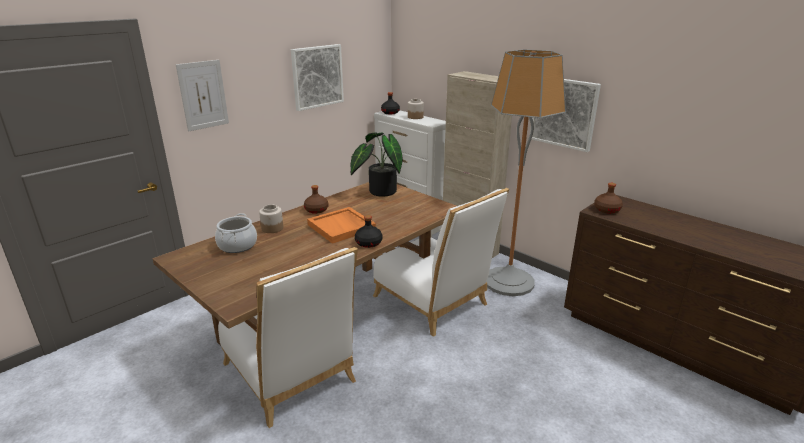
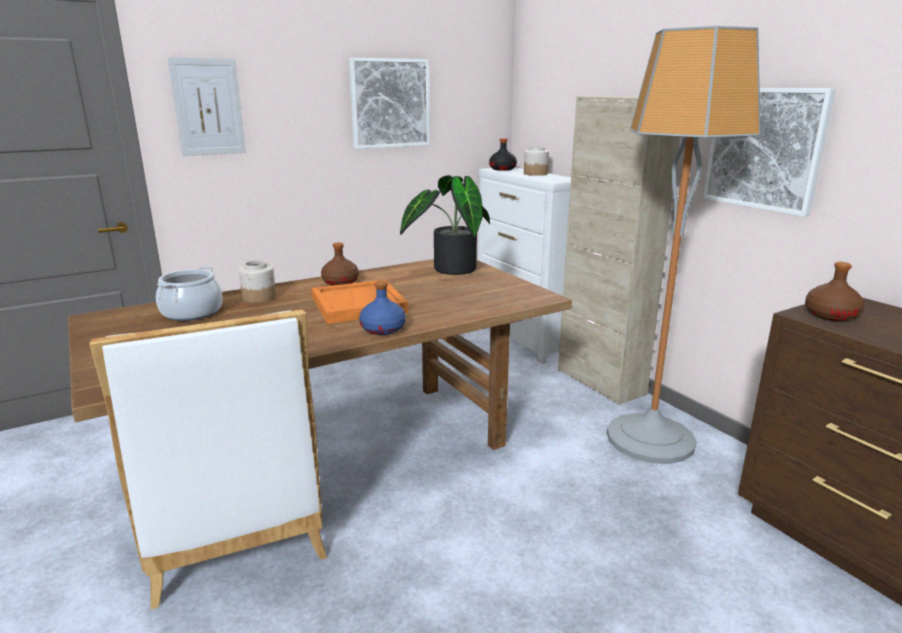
camera: 15 degrees right, 5 degrees down
(368, 243) = (383, 329): black bottle -> blue bottle
(434, 303) = (511, 454): white chair -> none

